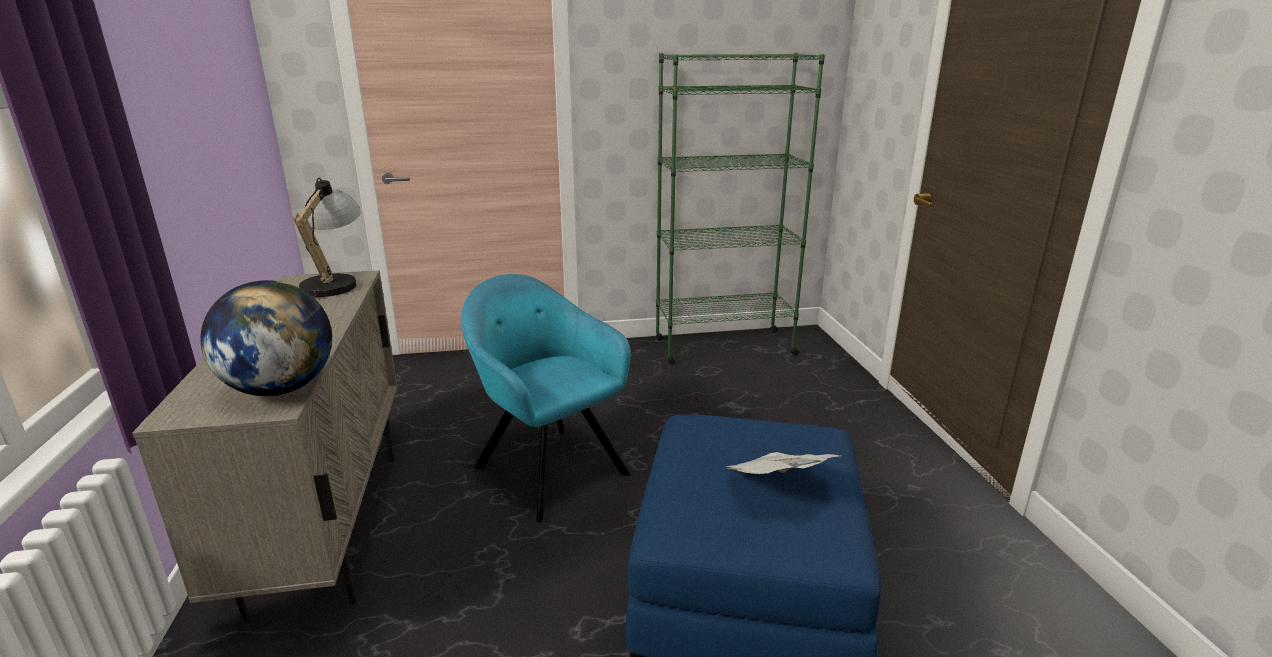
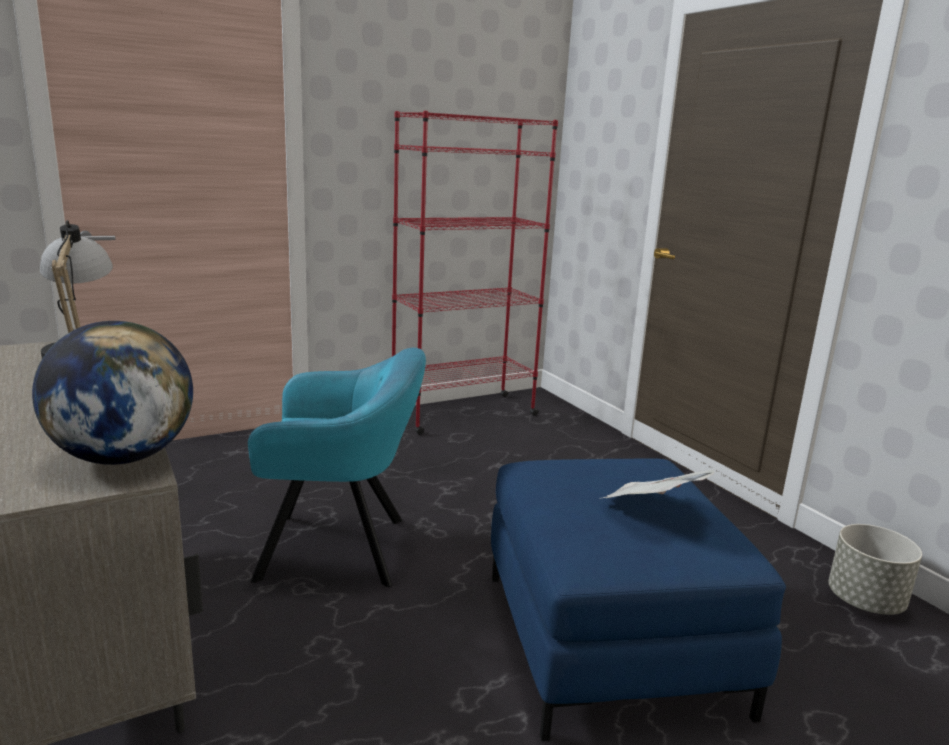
camera: 20 degrees left, 5 degrees down
(547, 467) = (340, 548): turquoise armchair -> turquoise armchair turned 150 degrees clockwise
(723, 347) = (463, 413): green bookcase -> red bookcase
(1065, 616) = (865, 602): none -> grey planter

